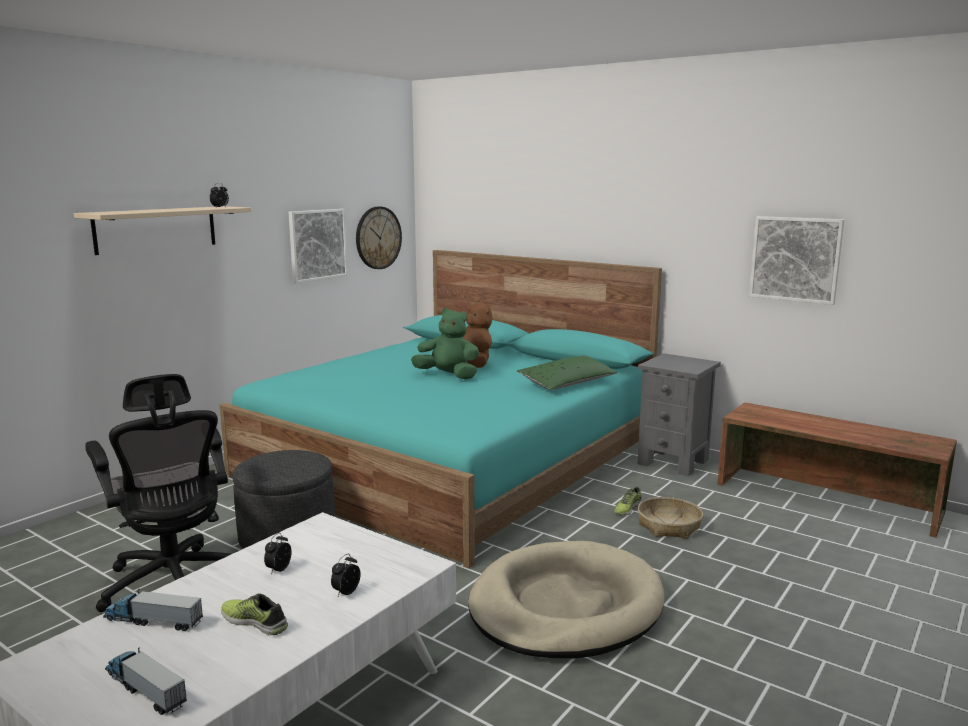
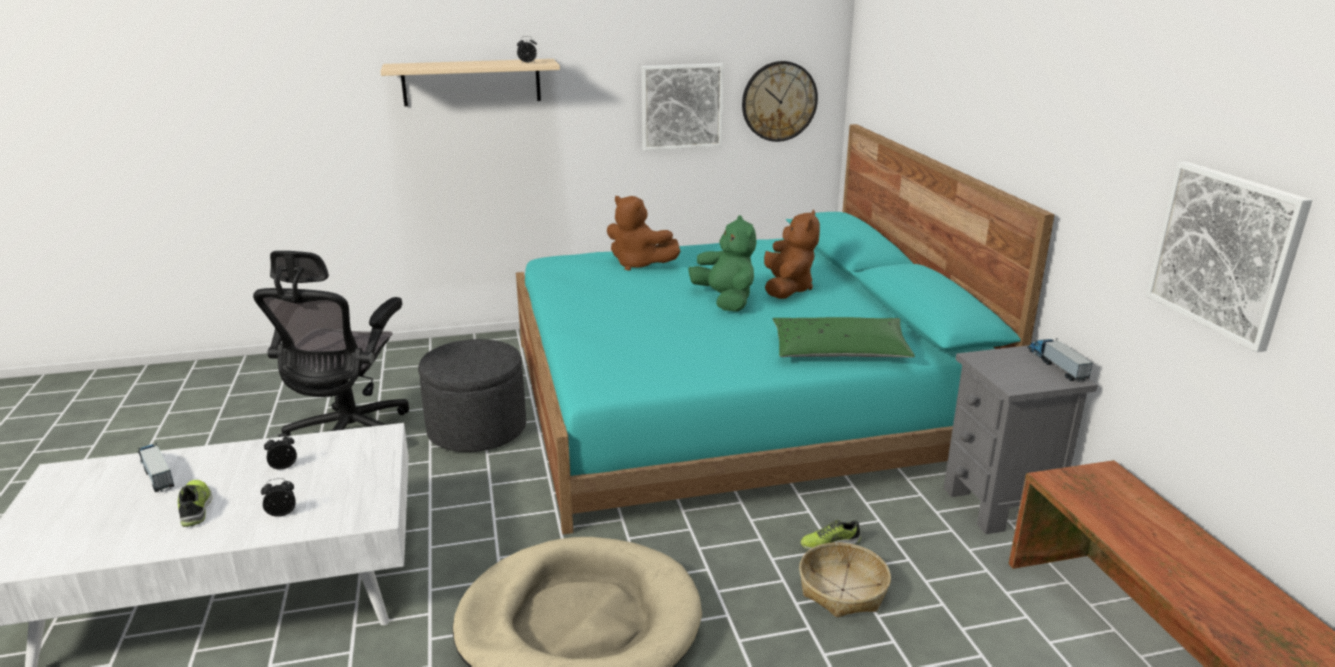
camera: 40 degrees right, 10 degrees up
(144, 689) = (68, 528): toy truck -> toy truck (1056, 365)
(345, 370) = (638, 265): none -> brown plush toy

